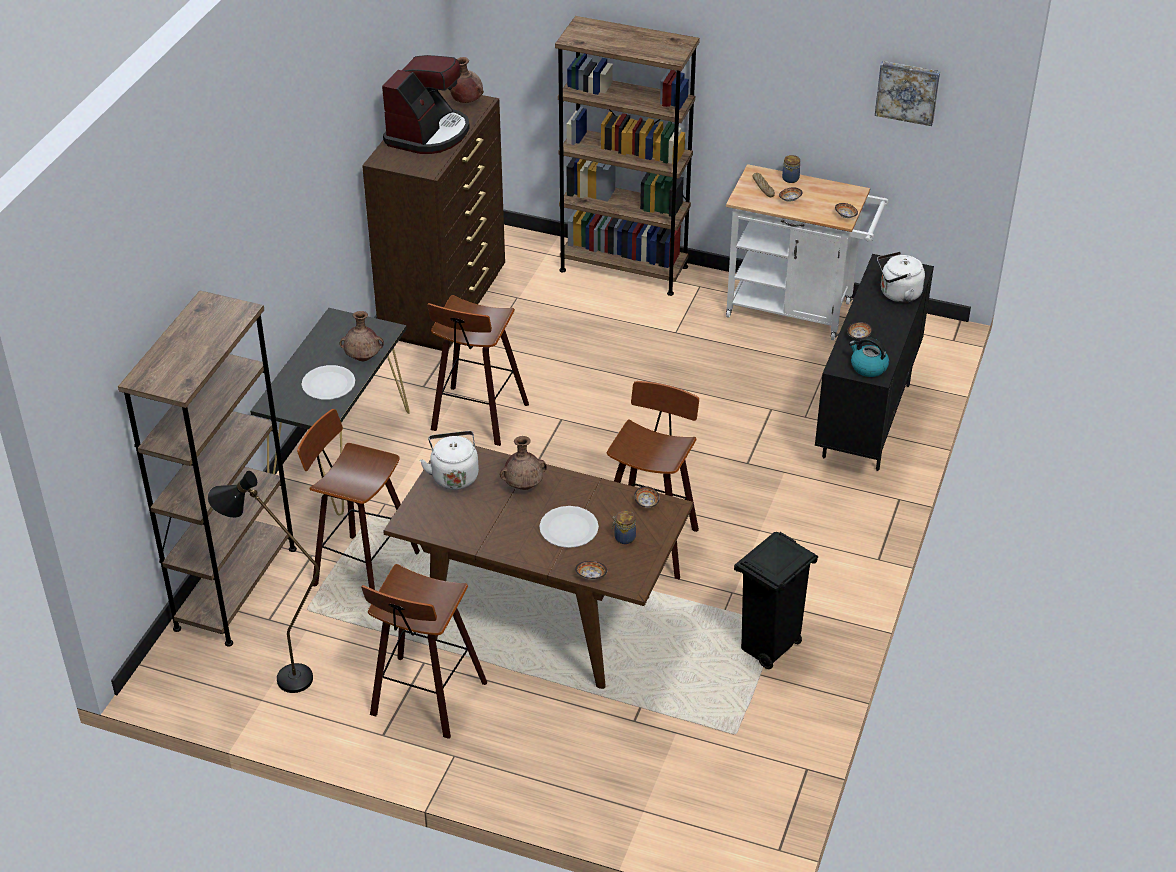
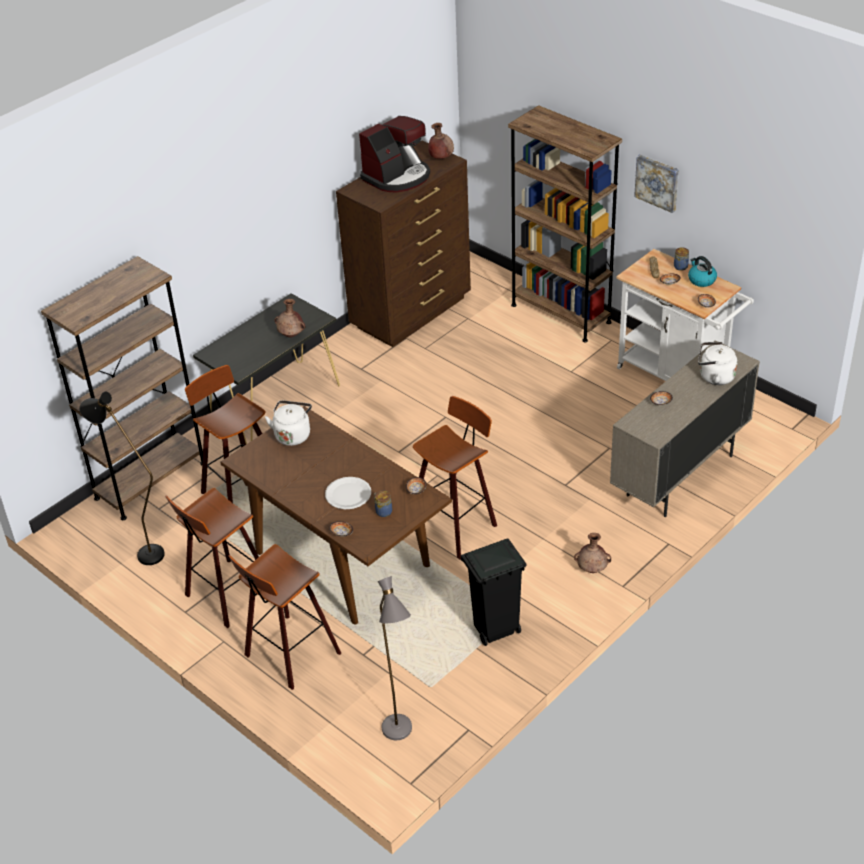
camera: 25 degrees right, 0 degrees up
(328, 384) = (256, 348): white plate -> none
(477, 418) = (385, 401): stool -> stool (289, 655)
(524, 486) = (336, 454): brown vase -> brown vase (592, 569)
(735, 801) = (400, 737): none -> grey floor lamp
(866, 421) = (679, 476): black cabinet -> beige cabinet
(868, 367) = (652, 429): kettle -> kettle (701, 280)
(907, 91) = (771, 212): picture -> picture (657, 182)

